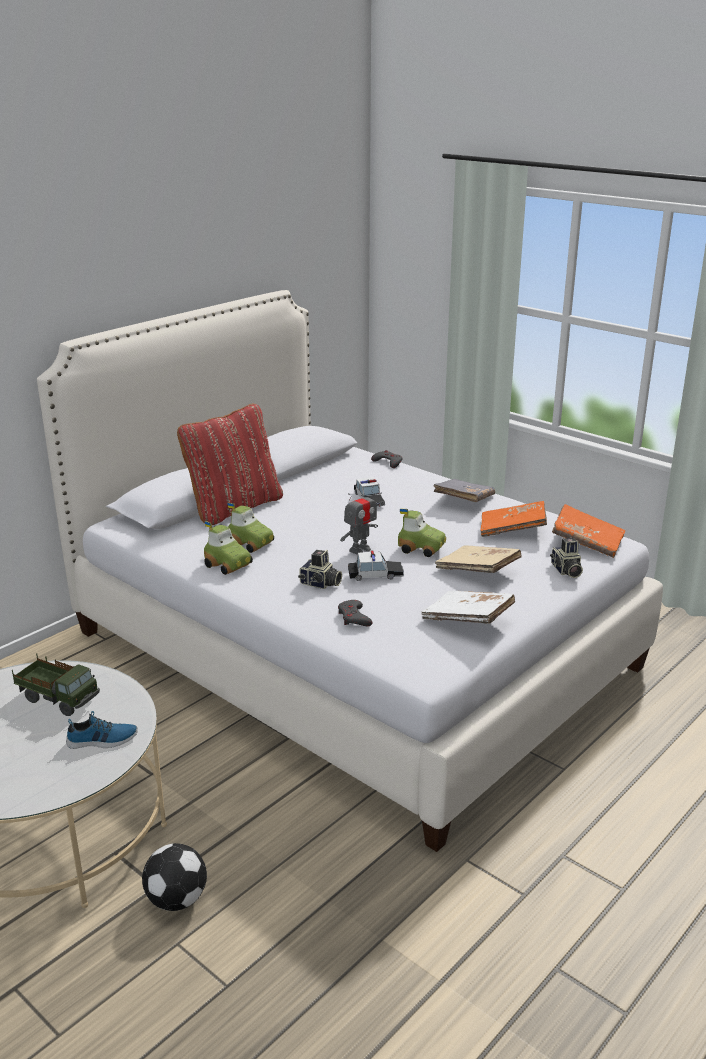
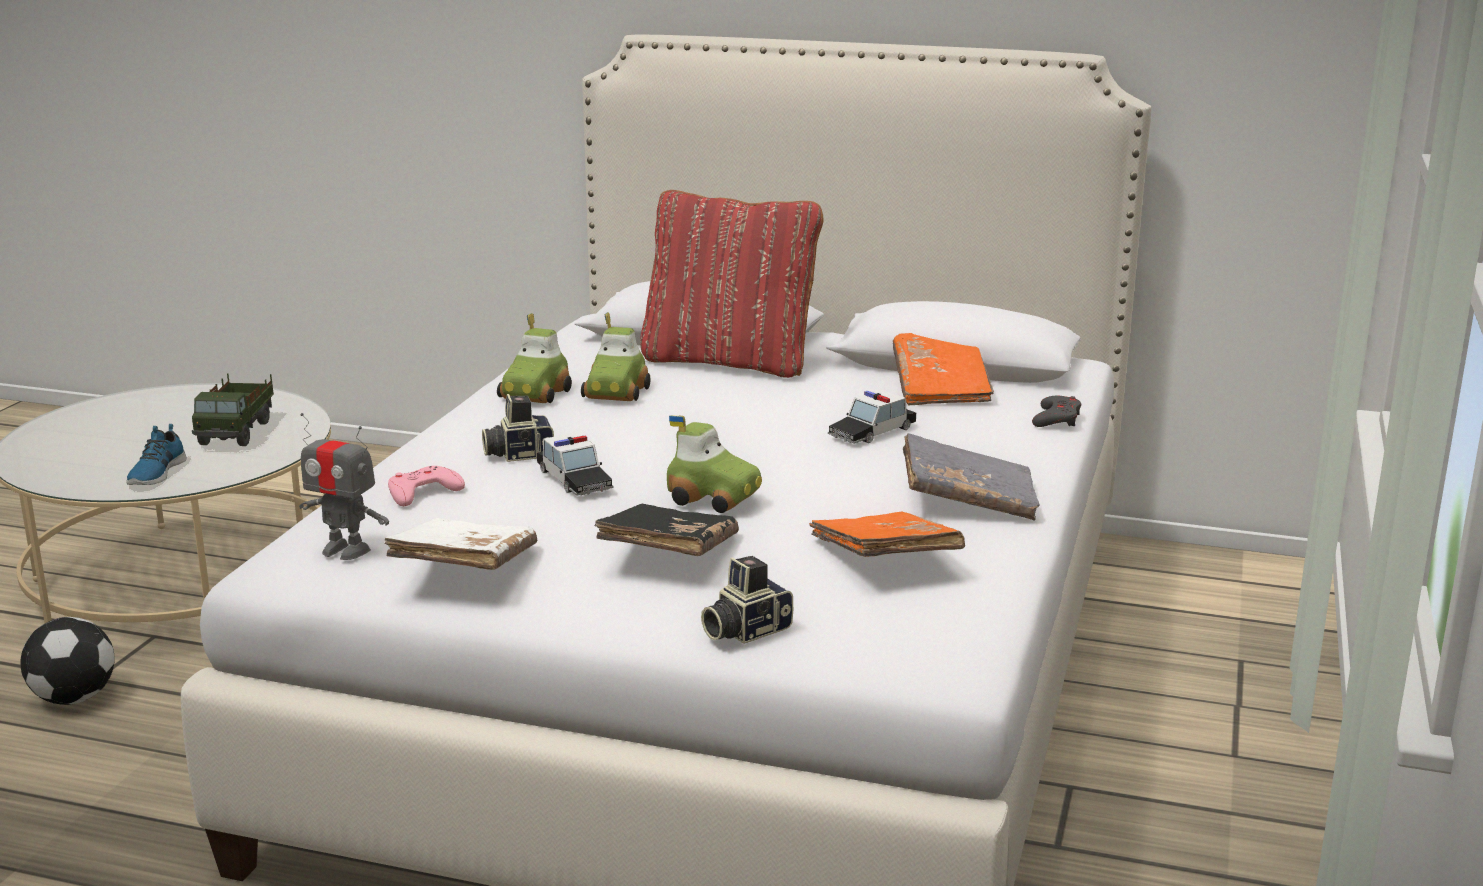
camera: 65 degrees right, 5 degrees down
(102, 740) = (155, 473): shoe -> shoe turned 45 degrees clockwise
(320, 584) = (518, 454): camera -> camera turned 75 degrees clockwise
(354, 617) = (423, 492): grey game controller -> pink game controller
(360, 549) = (662, 457): toy robot -> toy robot (345, 550)
(421, 548) = (715, 497): toy car -> toy car turned 60 degrees counterclockwise
(477, 571) = (668, 554): beige book -> black book
(587, 542) = (911, 637): orange book -> orange book (940, 387)

